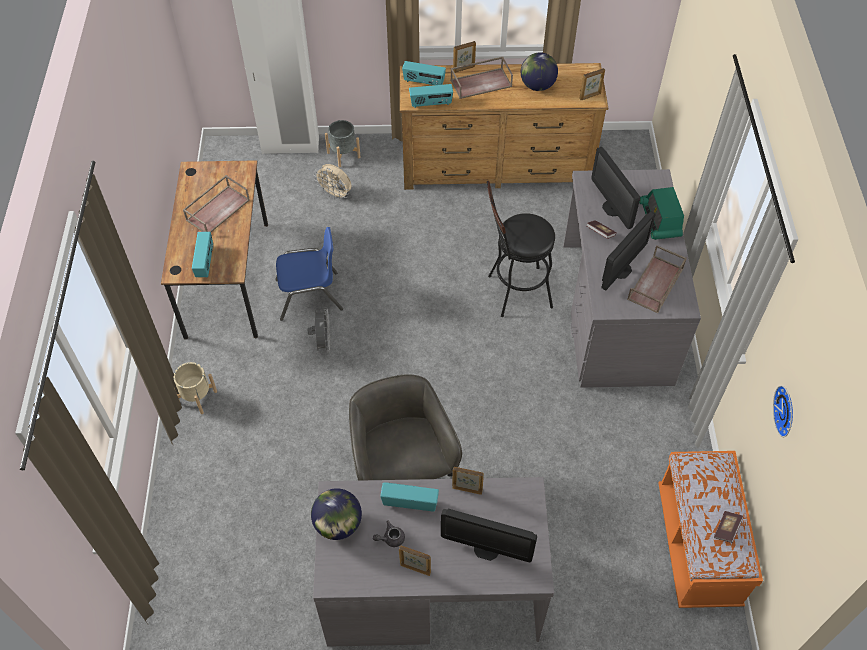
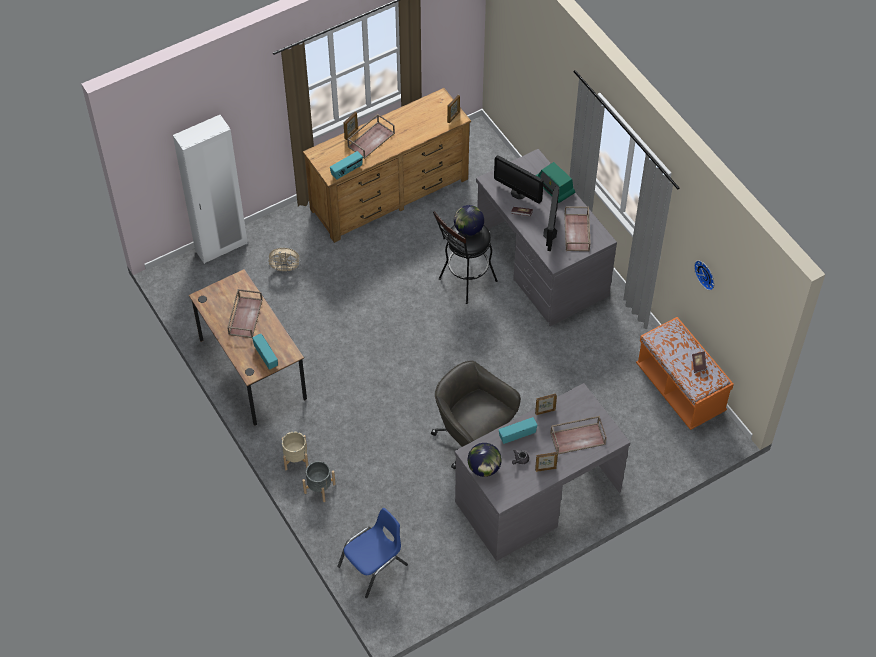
camera: 30 degrees left, 0 degrees up
(309, 295) = (322, 352): blue chair -> blue chair (373, 566)
(323, 342) = (356, 380): grey fan -> none
(343, 155) = (268, 236): grey planter -> grey planter (320, 488)
(424, 82) = (330, 156): radio -> none
(486, 548) = (578, 438): monitor -> brown tray
(537, 86) = (412, 125): globe -> globe (468, 229)

